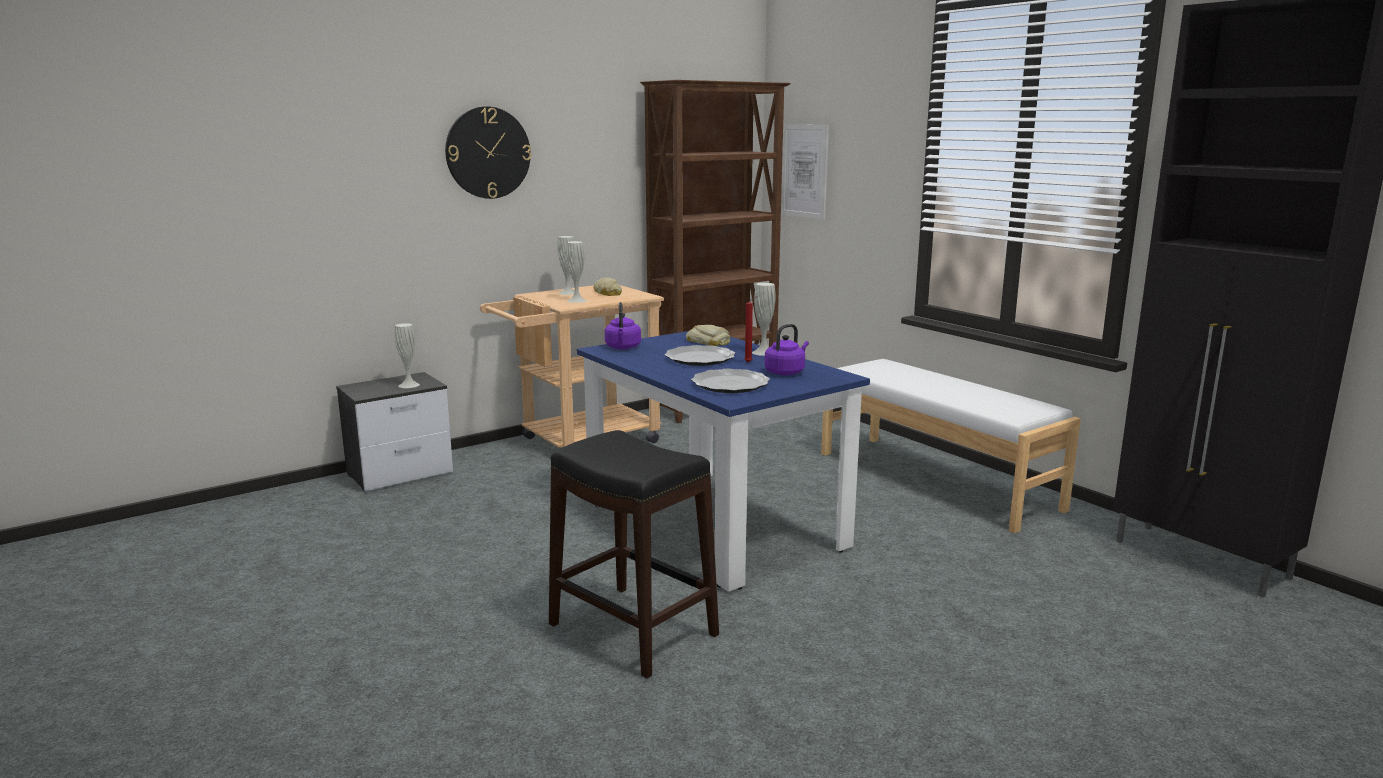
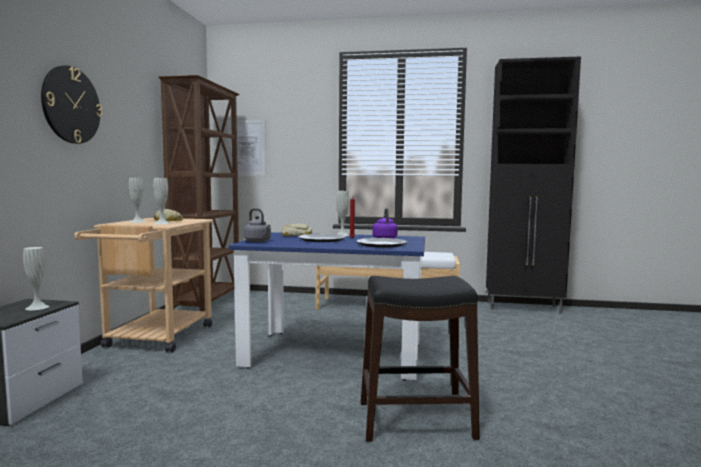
camera: 45 degrees left, 10 degrees down
(623, 348) = (258, 241): purple kettle -> grey kettle

